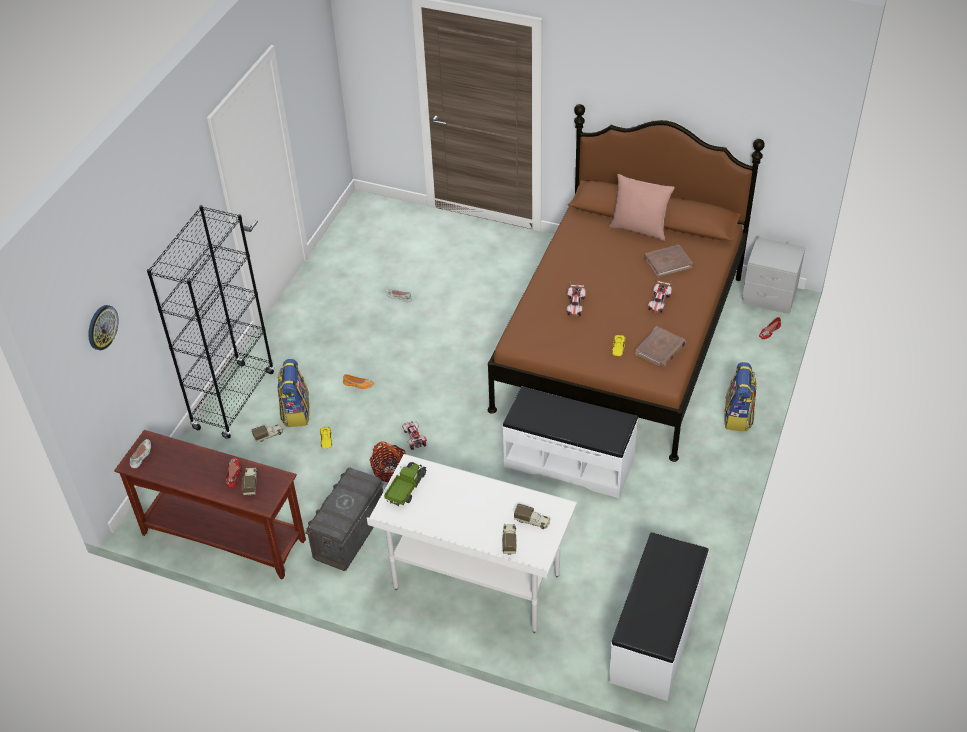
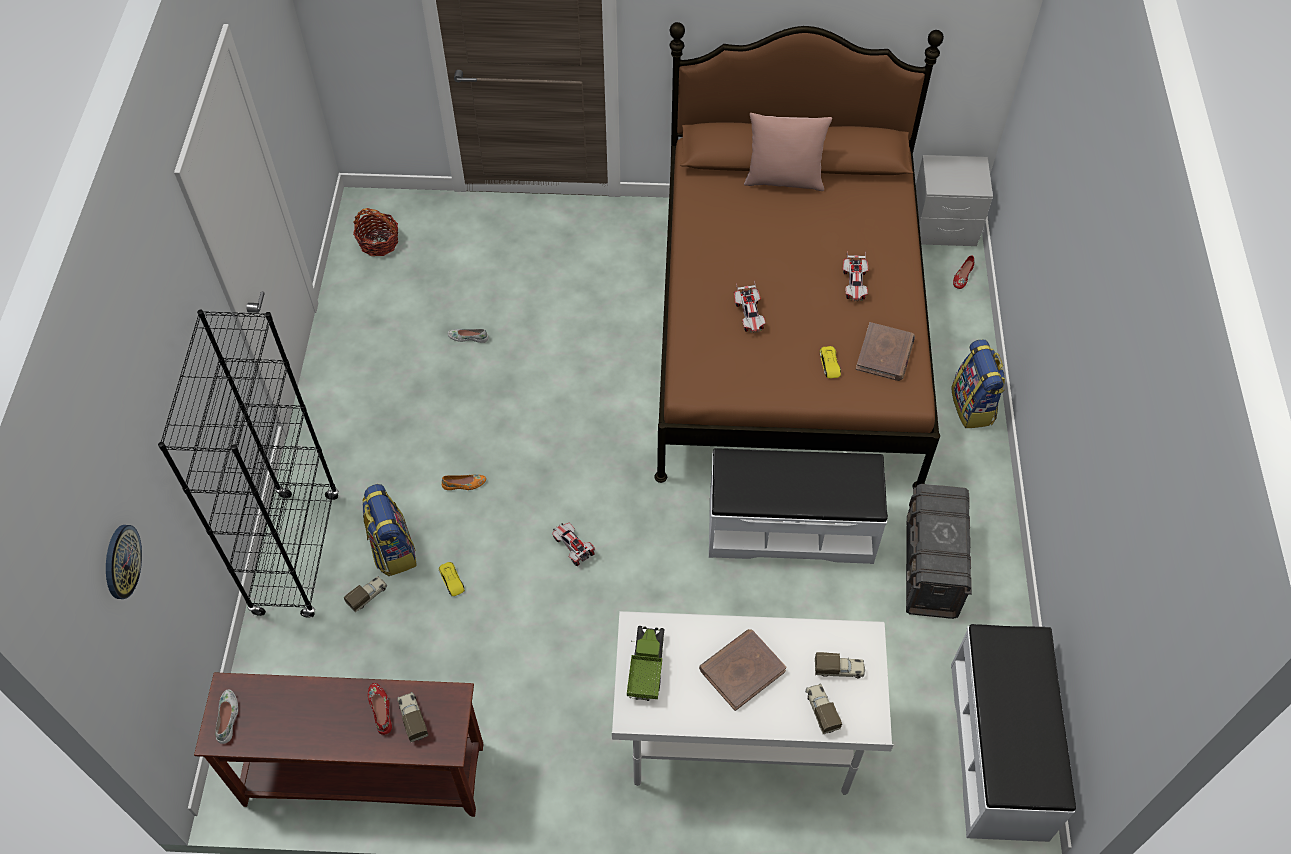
camera: 20 degrees left, 10 degrees up
(349, 535) = (541, 719): grey storage box -> grey storage box (930, 568)
(390, 470) = (559, 604): basket -> basket (379, 242)
(667, 262) = (841, 222): brown book -> brown book (742, 670)

